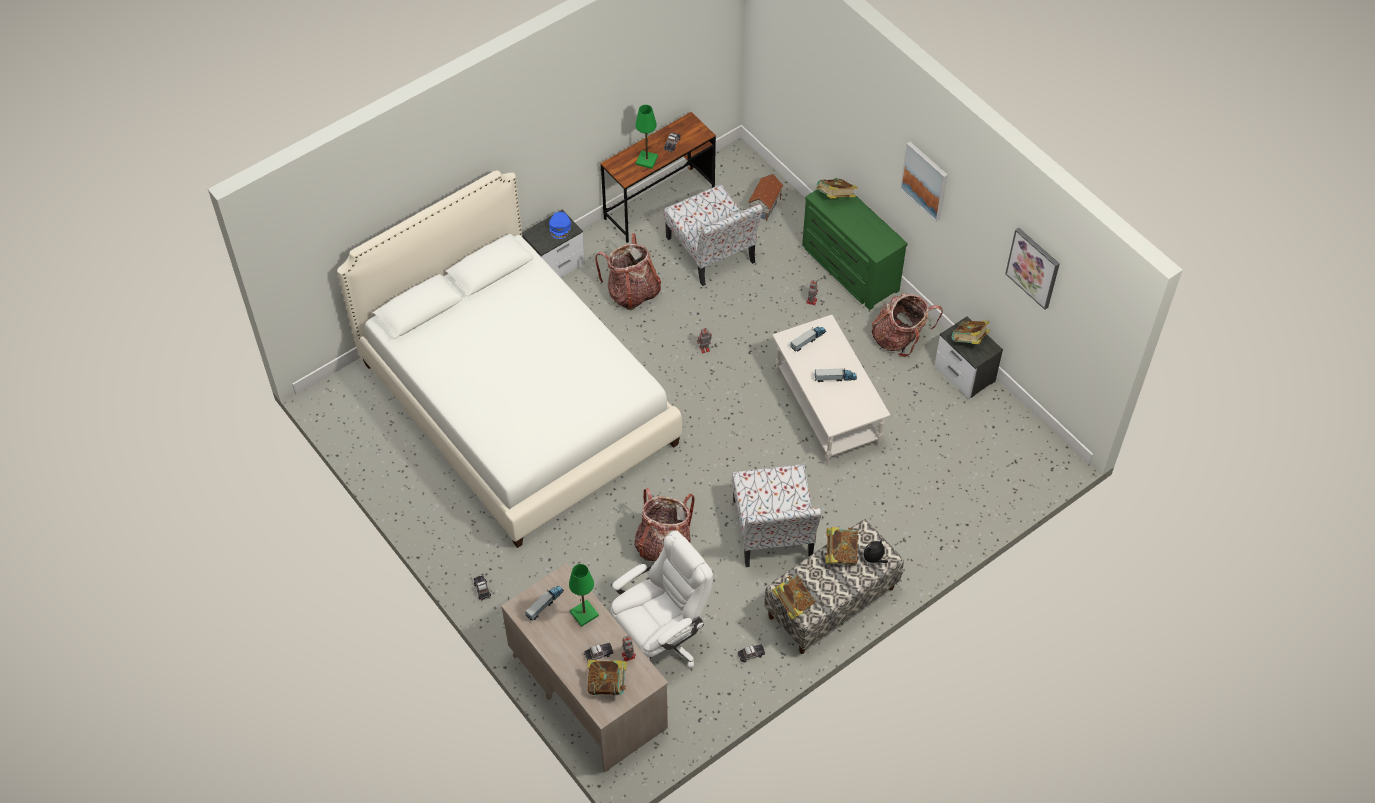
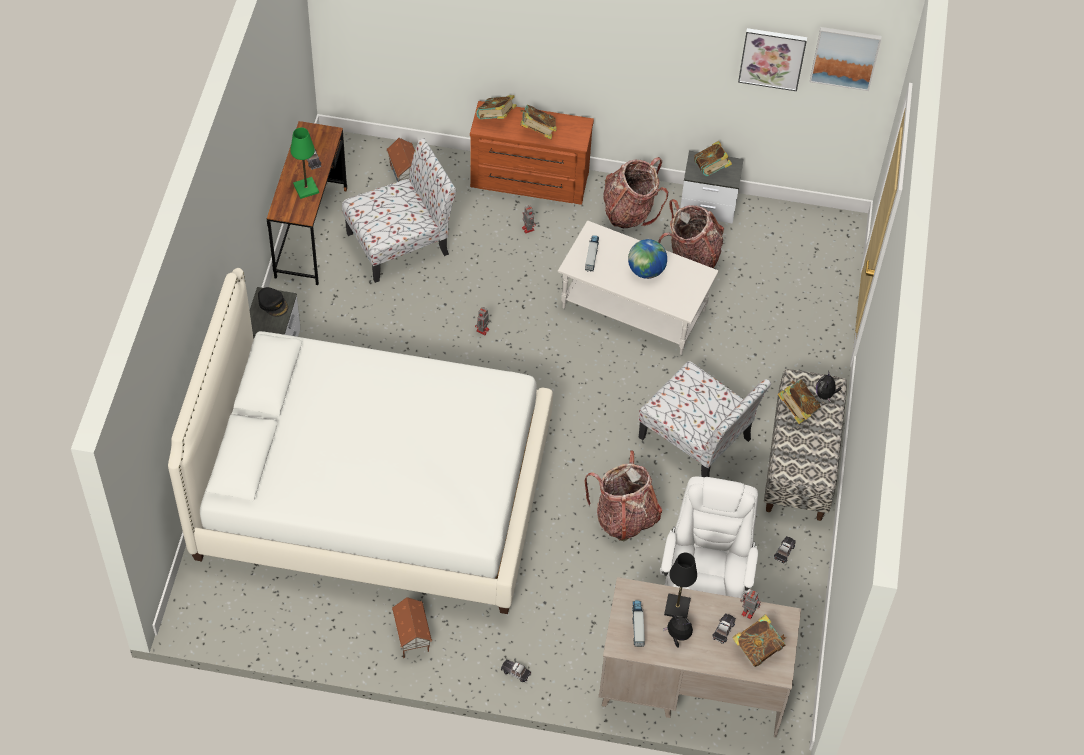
camera: 45 degrees left, 0 degrees up
(442, 514) = (411, 637): none -> toy house
(560, 227) = (273, 304): blue cap -> black cap
(563, 632) = (678, 636): none -> plush toy
(584, 614) = (677, 607): green table lamp -> black table lamp
(632, 292) = (369, 325): backpack -> backpack (691, 258)
(712, 251) = (400, 243): chair -> chair turned 45 degrees counterclockwise
(793, 603) = (804, 476): book -> book (537, 131)
(835, 378) = (646, 271): toy truck -> globe
(848, 269) = (529, 182): green dresser -> brown dresser
(925, 180) = (608, 43): picture -> picture (845, 57)

